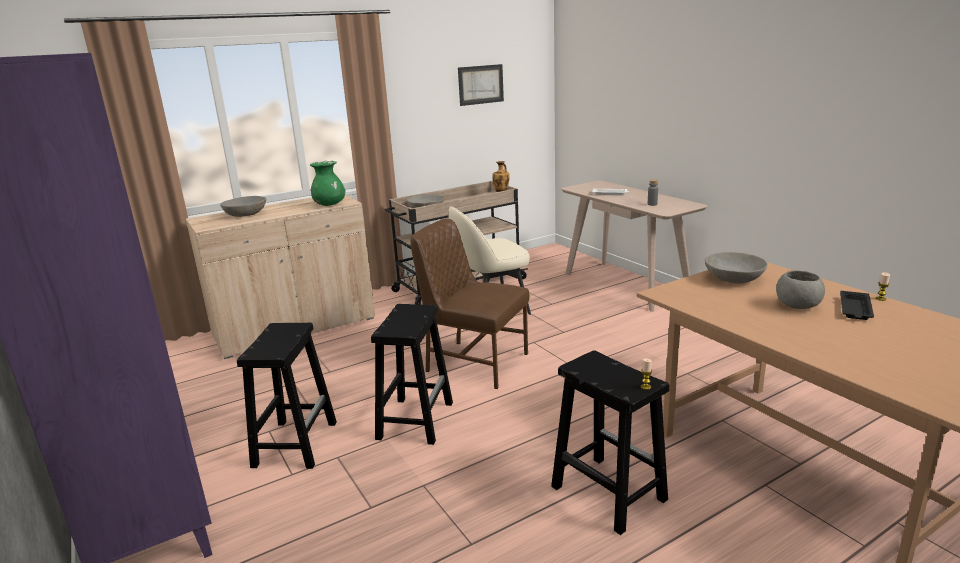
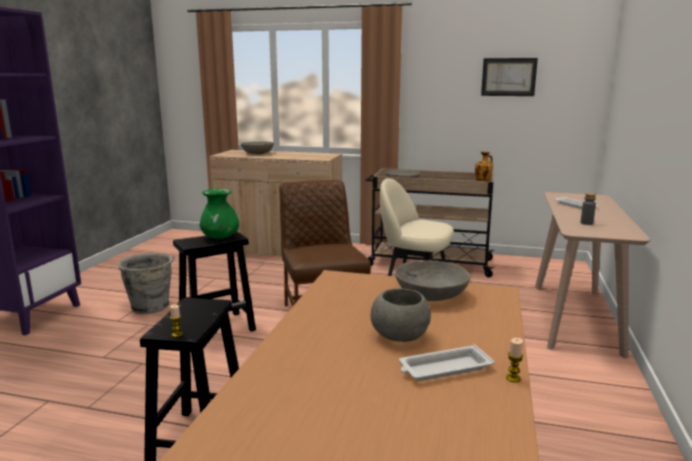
camera: 45 degrees right, 5 degrees down
(295, 443) = (151, 307): black stool -> grey bucket
(330, 205) = (309, 158): green vase -> green vase (220, 238)
(855, 309) = (443, 369): black tray -> white tray

